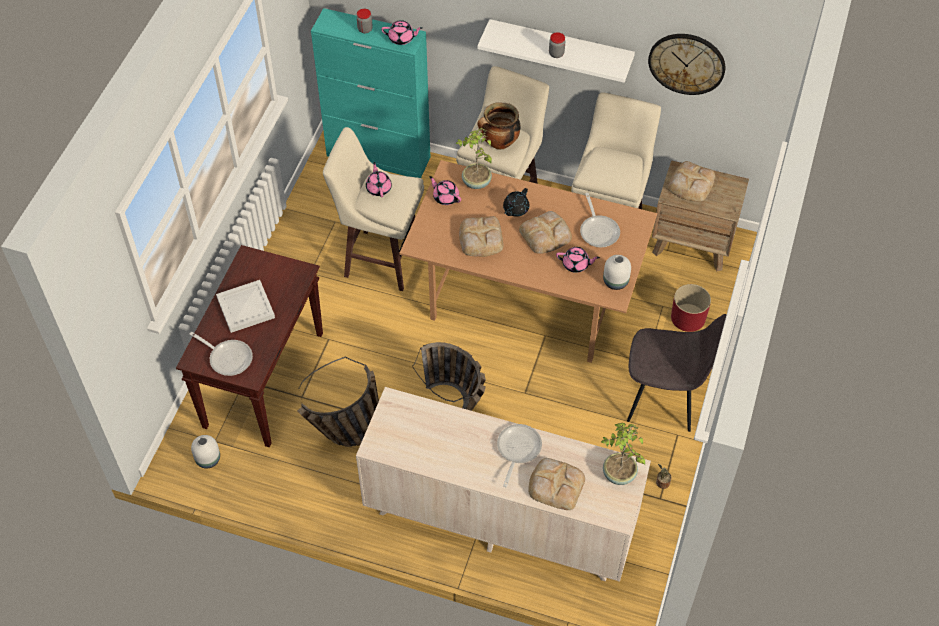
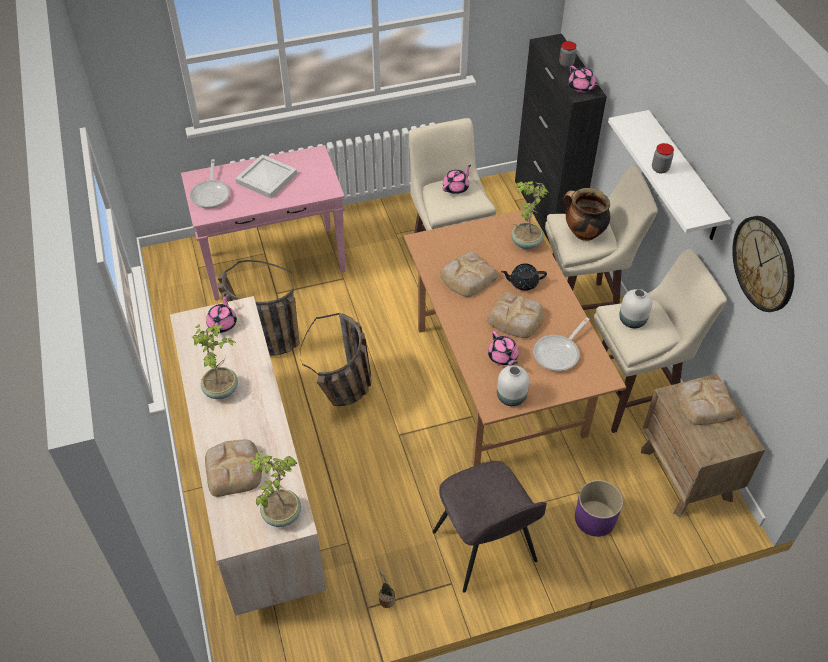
camera: 55 degrees right, 5 degrees down
(208, 460) = (178, 273): white vase -> white vase (631, 320)
(264, 378) = (275, 262): brown console table -> pink console table
(379, 157) = (546, 209): turquoise cabinet -> black cabinet
(445, 197) = (489, 232): pink teapot -> pink teapot (222, 323)
(470, 456) = (221, 389): none -> potted plant
(517, 450) = (252, 420): frying pan -> none
(688, 318) = (594, 518): red planter -> purple planter

